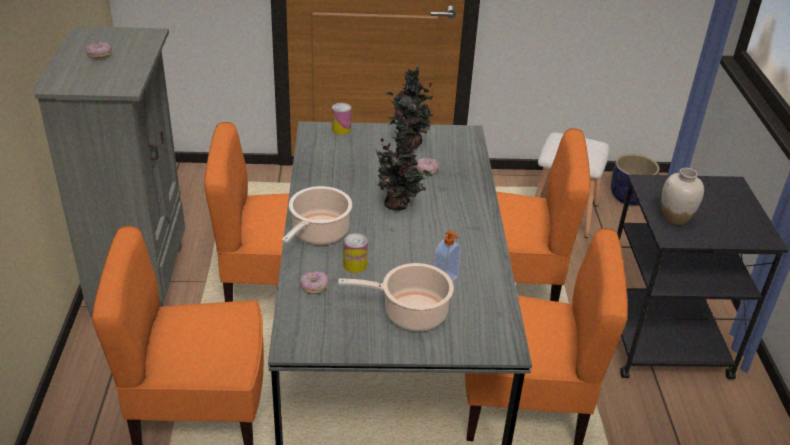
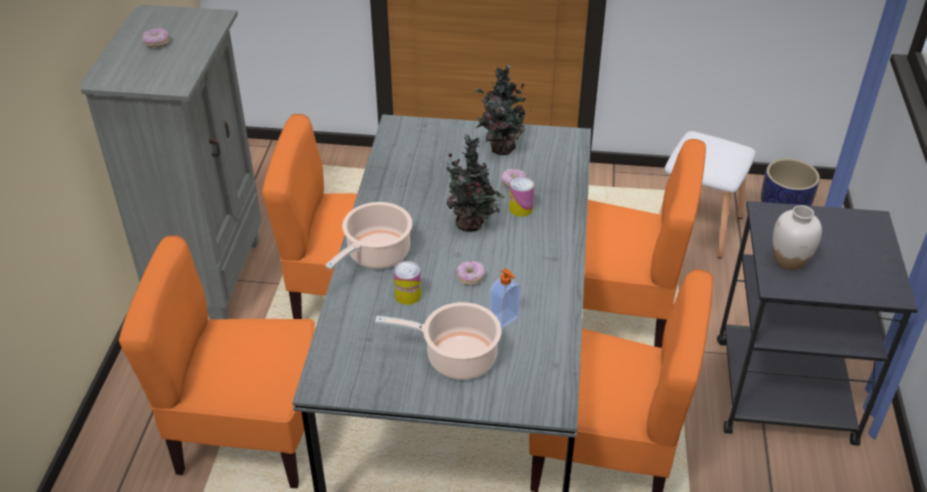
camera: 10 degrees right, 5 degrees up
(314, 287) = (358, 318): donut -> donut (470, 277)
(341, 129) = (428, 127): can -> can (521, 208)

